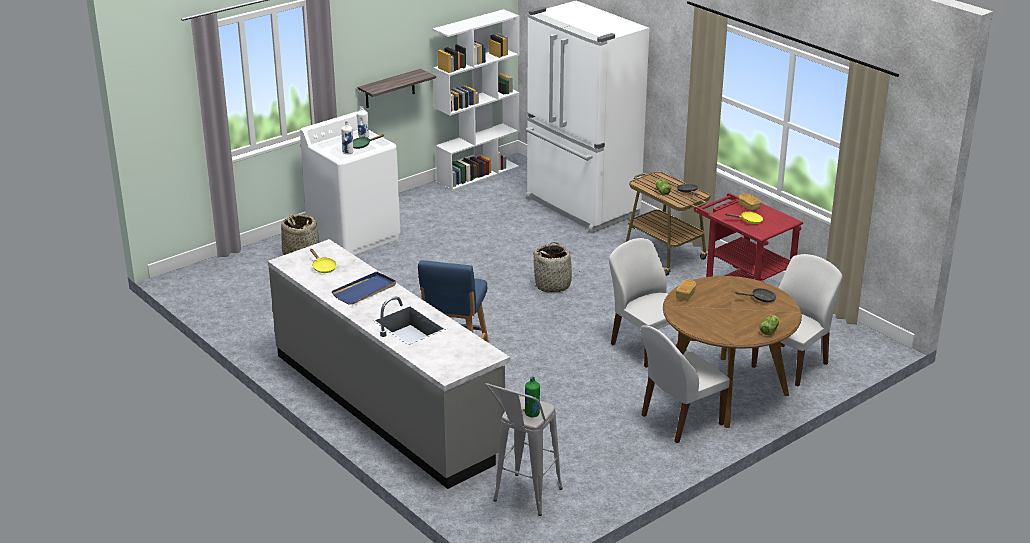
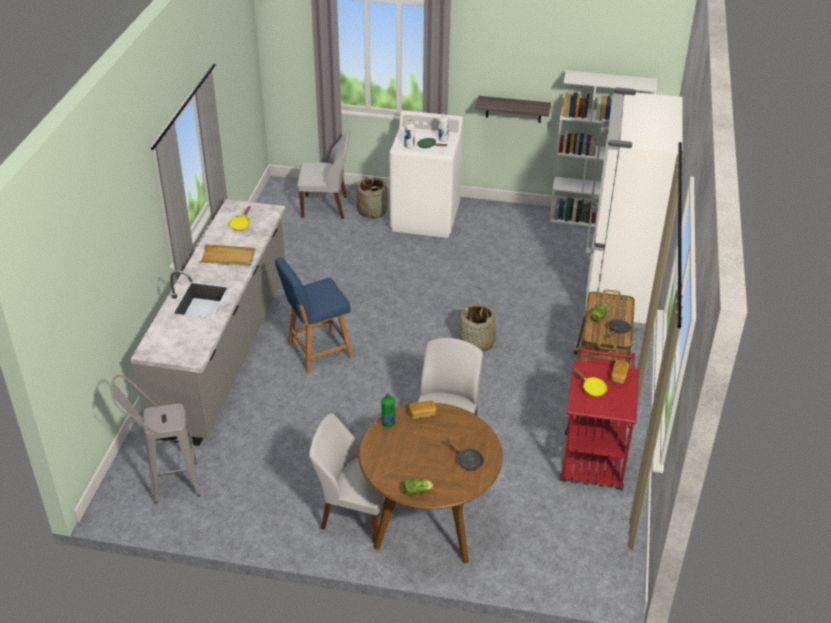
camera: 50 degrees right, 10 degrees up
(365, 290) = (228, 257): blue tray -> beige tray
(532, 414) = (161, 422): green bottle -> green bottle (388, 423)
(791, 364) = (517, 541): white chair -> white chair (326, 207)

